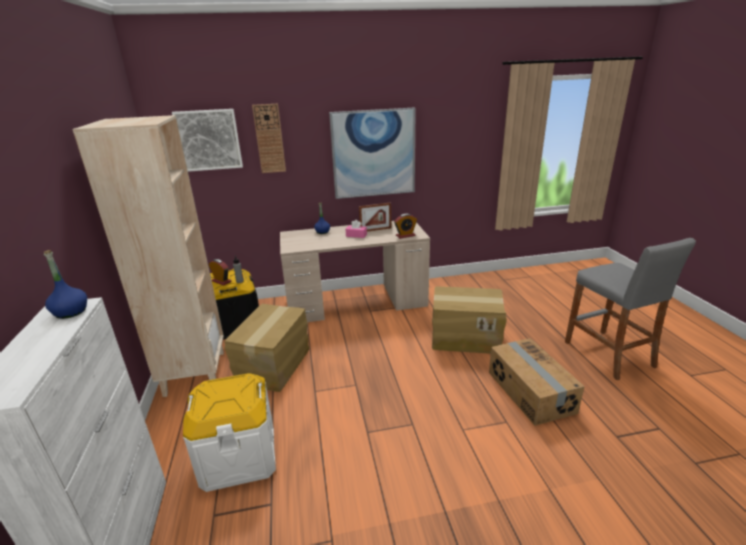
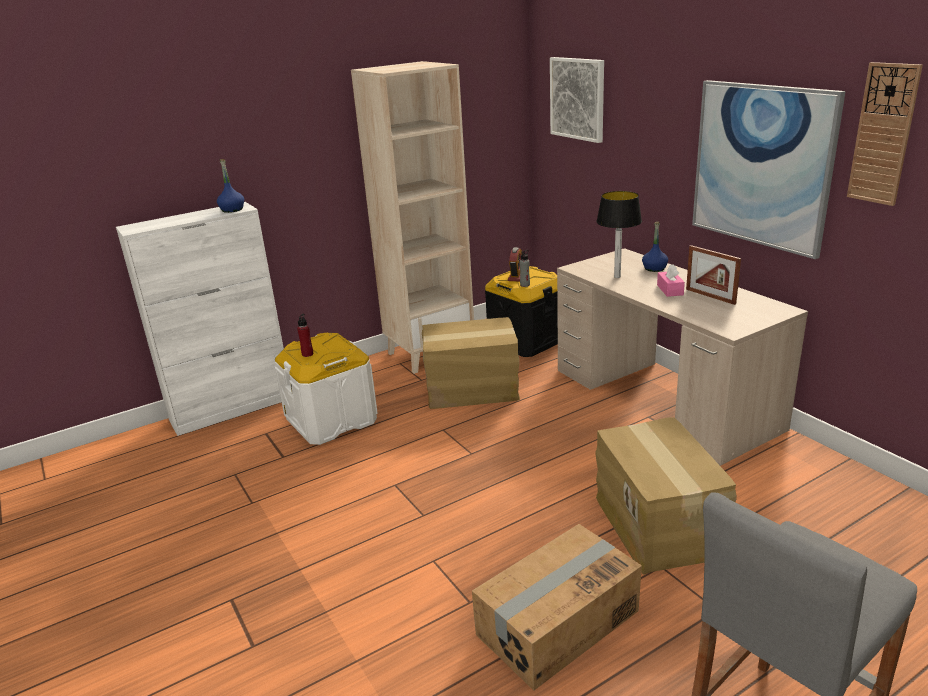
camera: 70 degrees right, 0 degrees up
(229, 405) = (307, 354): none -> red bottle
(269, 139) = (633, 109): wall clock -> wall clock (883, 134)
(320, 242) = (617, 276): none -> table lamp
(405, 235) = (716, 321): alarm clock -> none

